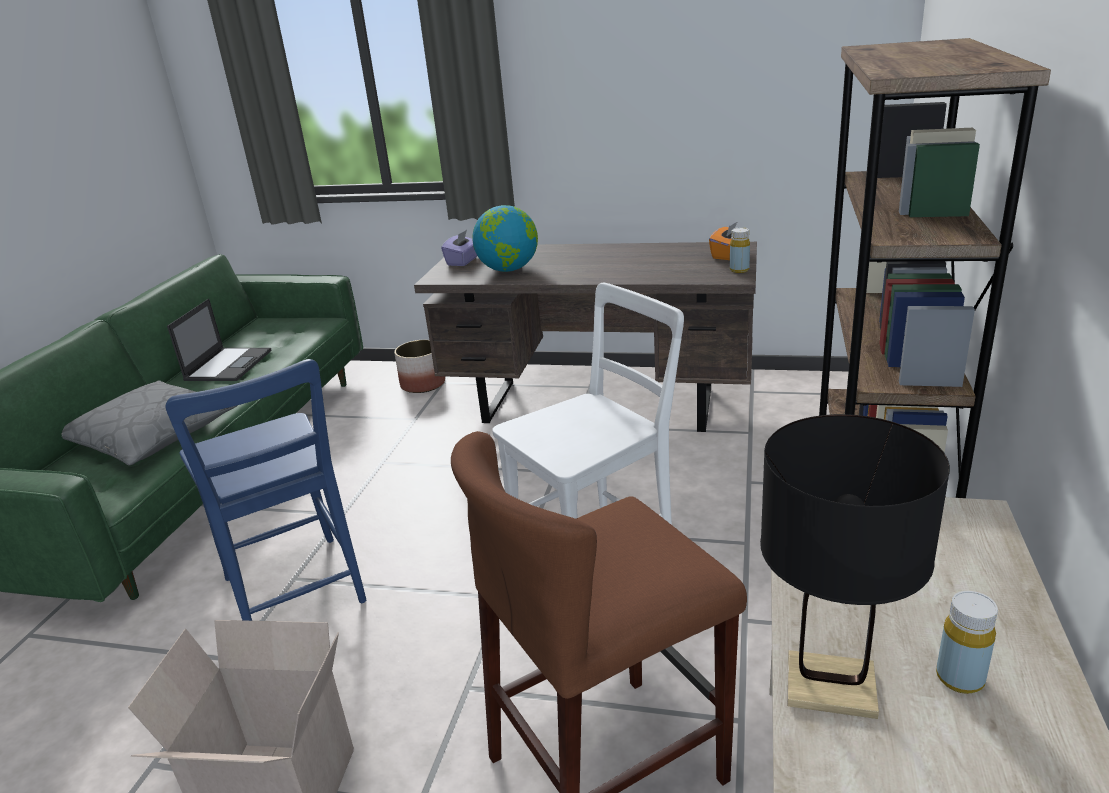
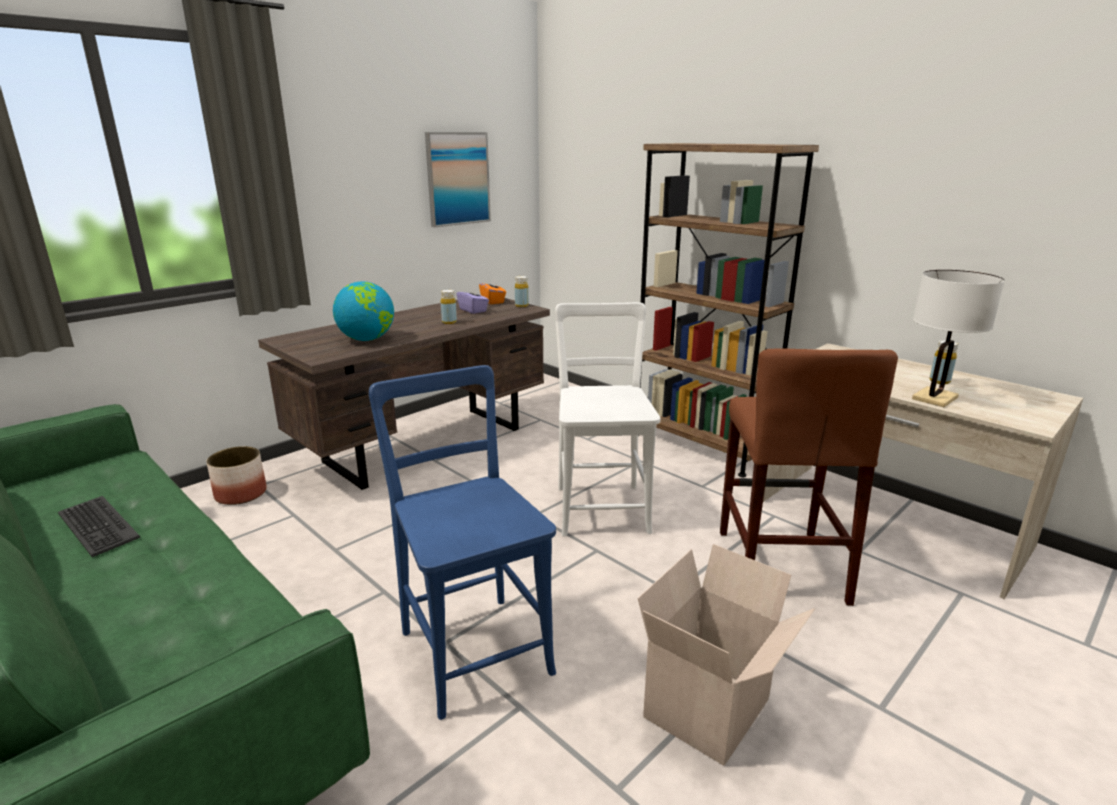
camera: 60 degrees left, 5 degrees down
(151, 436) = (179, 605): grey pillow -> none
(229, 364) = (96, 526): laptop -> keyboard
(296, 595) = (472, 646): blue chair -> blue chair turned 120 degrees counterclockwise
(463, 261) = (305, 345): purple tissue box -> purple tissue box (473, 310)
(614, 271) = (449, 322): none -> yellow bottle
(747, 77) = (457, 179): none -> picture
(830, 686) = (935, 398): black table lamp -> white table lamp

